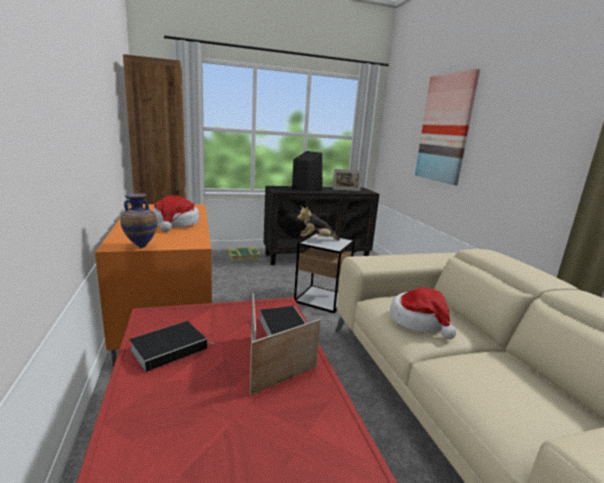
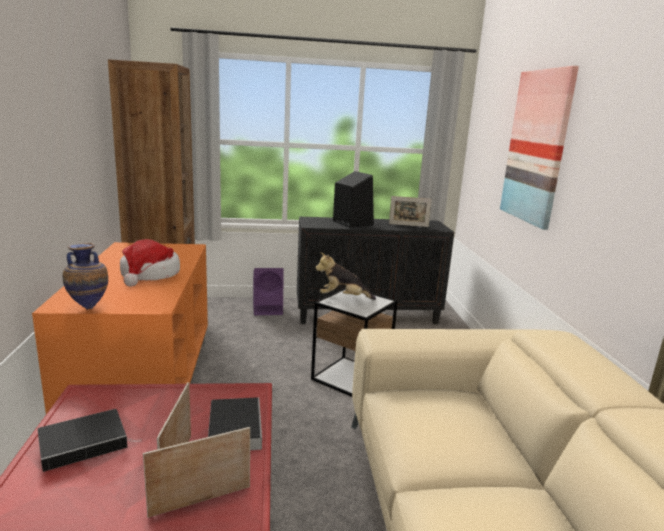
camera: 10 degrees right, 0 degrees up
(243, 257) = (268, 309): book -> purple speaker
(419, 321) = (431, 432): hat -> none

